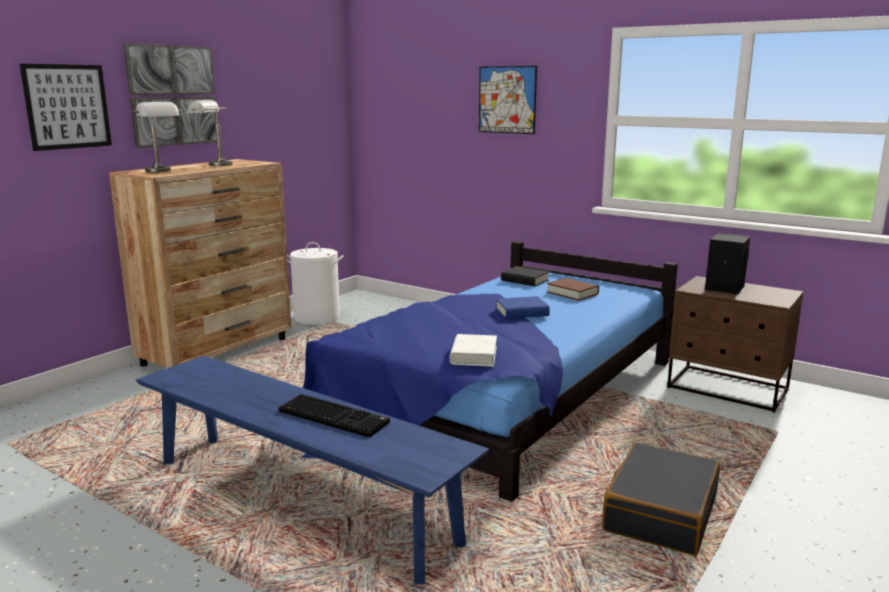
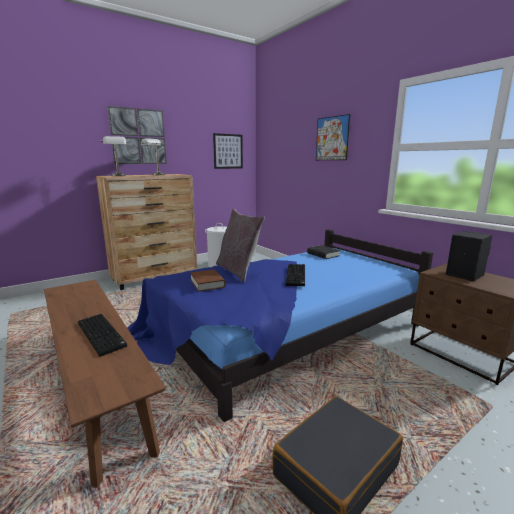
camera: 20 degrees right, 0 degrees up
(67, 106) = (72, 139): picture -> picture (228, 151)
(300, 500) = (97, 383): blue bench -> brown bench
(437, 315) = (238, 271): none -> grey pillow
(473, 355) = (226, 303): white book -> none
(522, 312) = (296, 276): blue book -> keyboard
(572, 293) = (347, 266): brown book -> brown book (207, 283)

